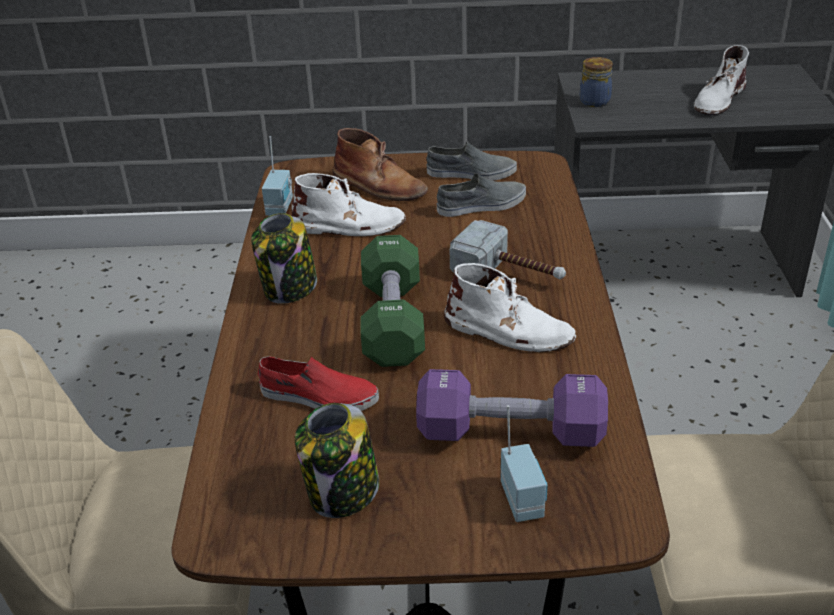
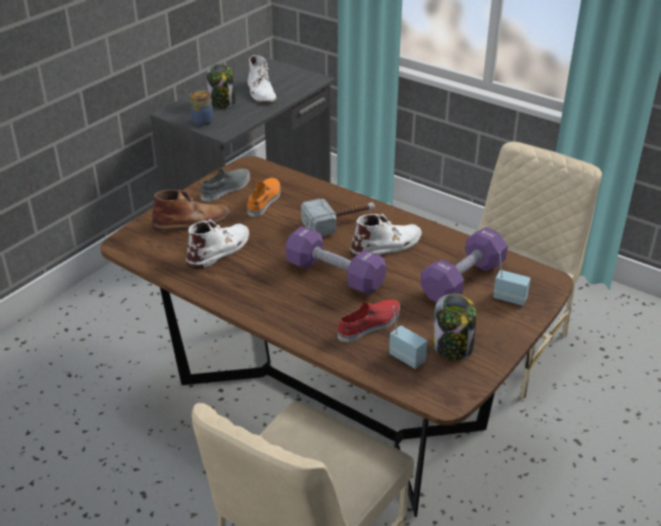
camera: 55 degrees left, 0 degrees up
(281, 207) = (161, 264): radio -> radio (408, 357)
(289, 288) = (256, 295): jar -> jar (222, 102)
(393, 322) = (334, 275): green dumbbell -> purple dumbbell
(482, 205) = (264, 200): grey shoe -> orange shoe

